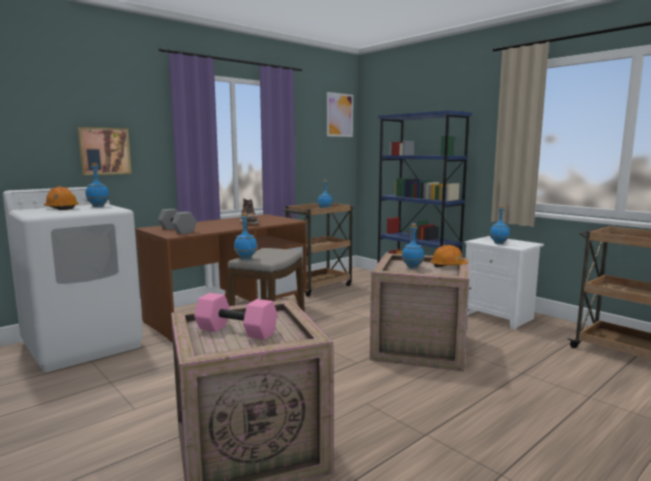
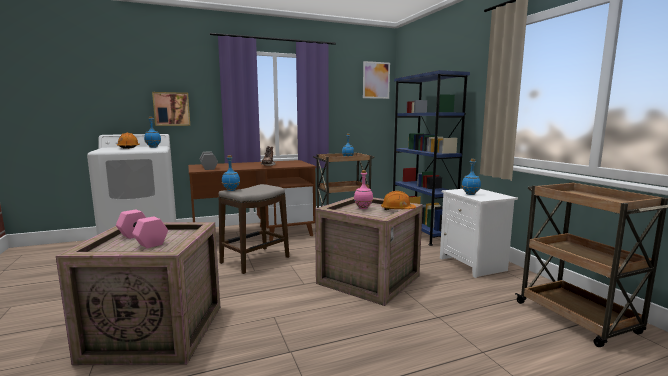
camera: 20 degrees right, 0 degrees up
(412, 267) = (363, 208): blue bottle -> pink bottle

